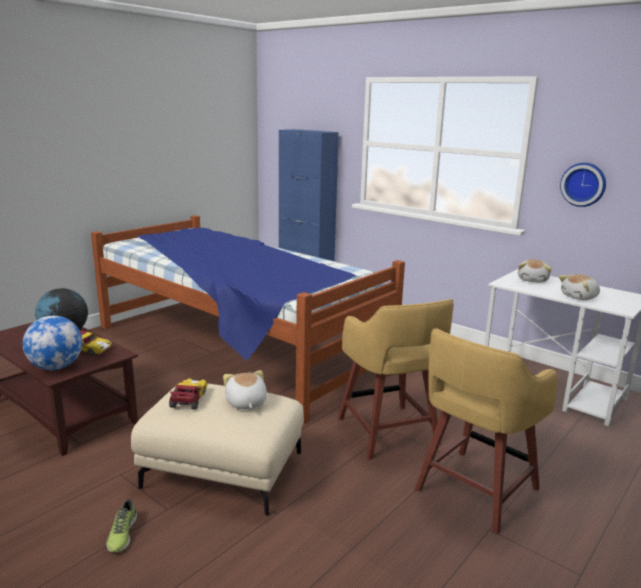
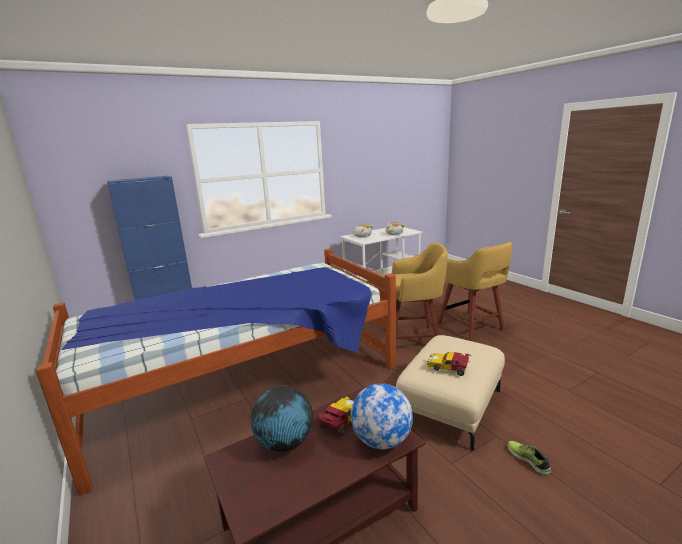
camera: 70 degrees left, 0 degrees up
(122, 534) = (528, 459): shoe -> shoe turned 135 degrees counterclockwise
(245, 403) = (453, 347): plush toy -> none
(583, 184) = (352, 180): wall clock -> none

